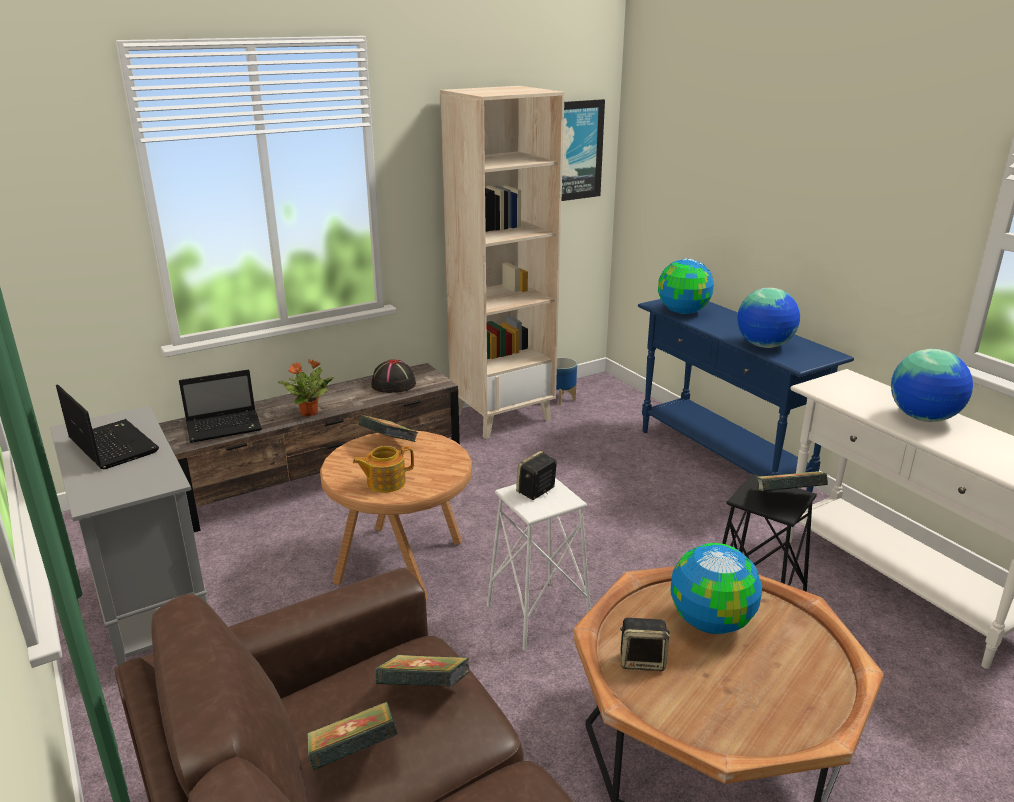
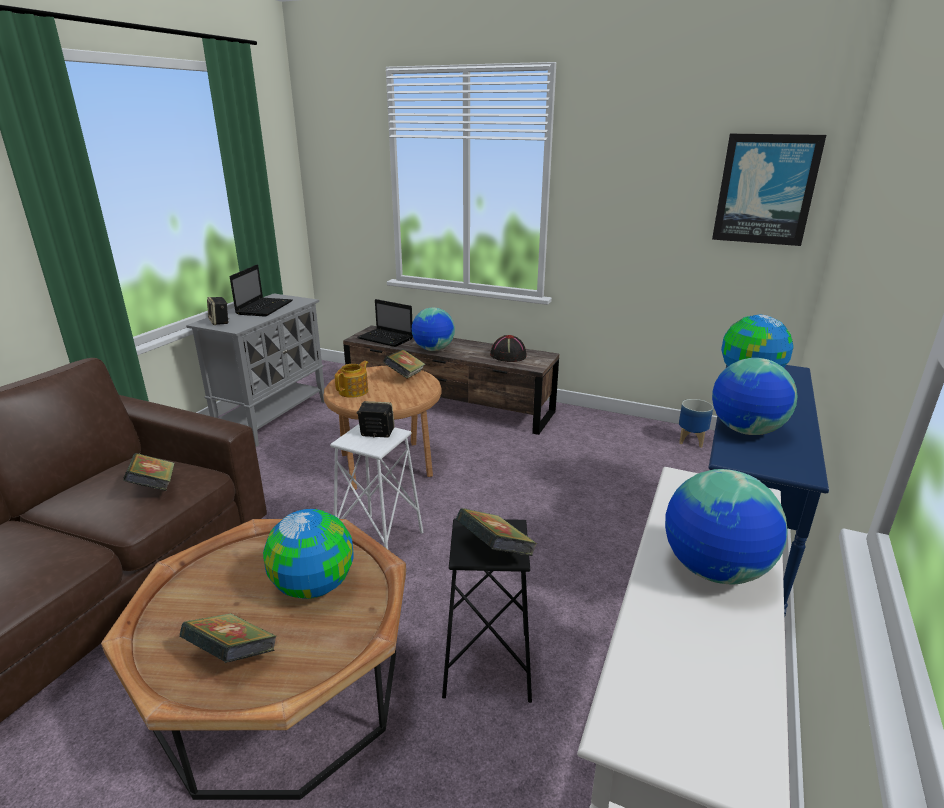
camera: 55 degrees right, 0 degrees up
(310, 413) = (433, 349): potted plant -> globe
(354, 755) = (91, 488): book -> book (232, 656)
(385, 482) = (354, 391): teapot -> teapot turned 90 degrees clockwise
(502, 416) = (619, 428): beige bookcase -> none
(643, 660) = (239, 565): speaker -> speaker (220, 322)

